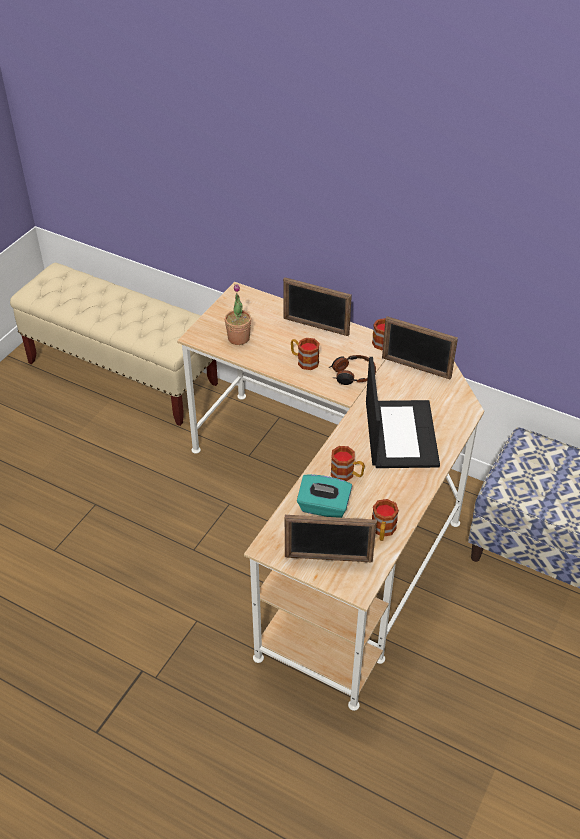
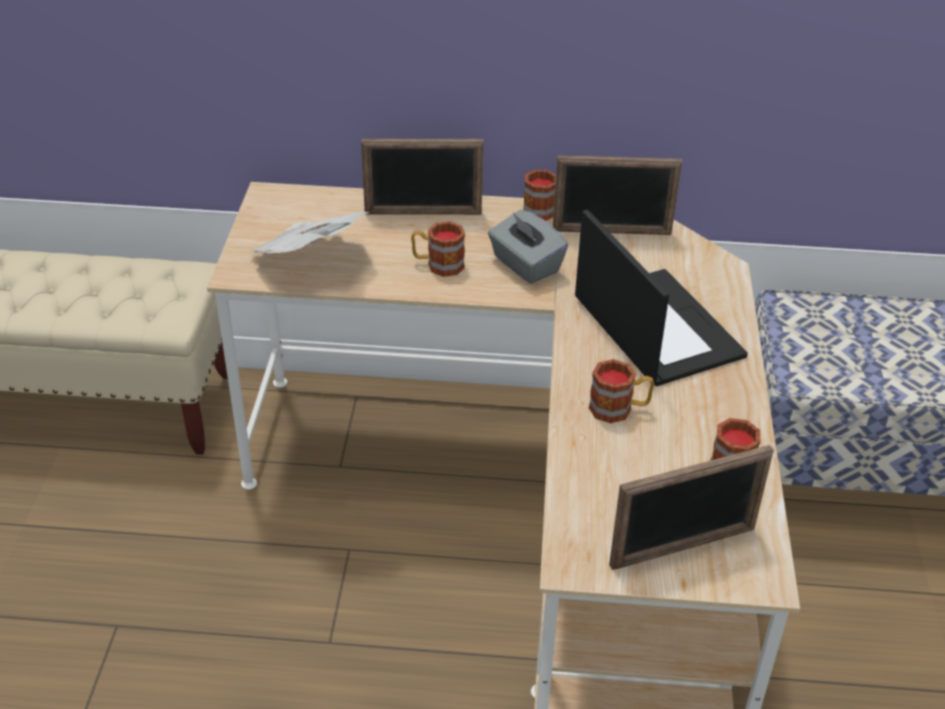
camera: 25 degrees left, 5 degrees down
(238, 338) = (310, 259): potted plant -> newspaper
(323, 507) = (618, 470): turquoise tissue box -> none
(352, 375) = (525, 265): headphones -> grey tissue box

